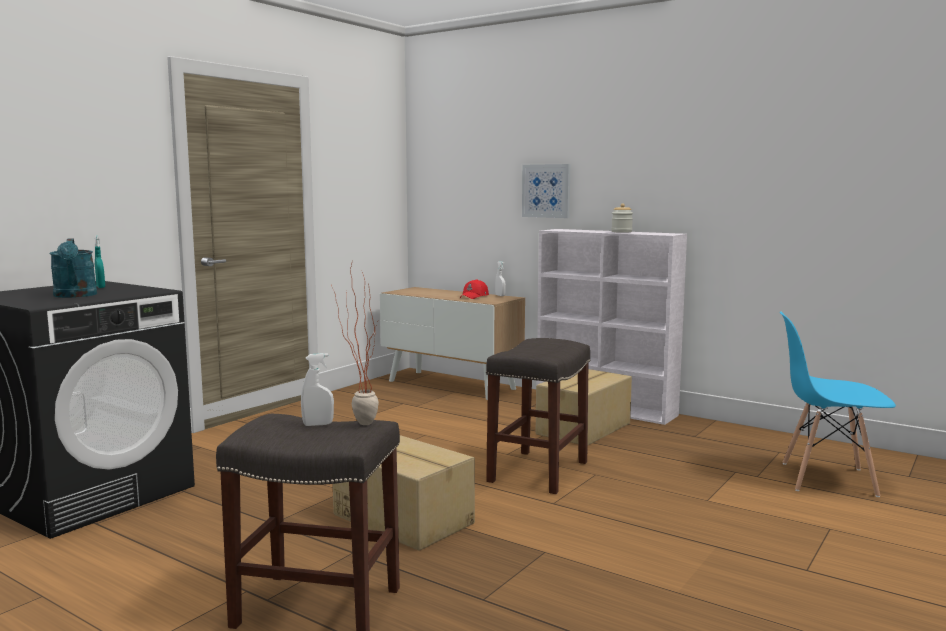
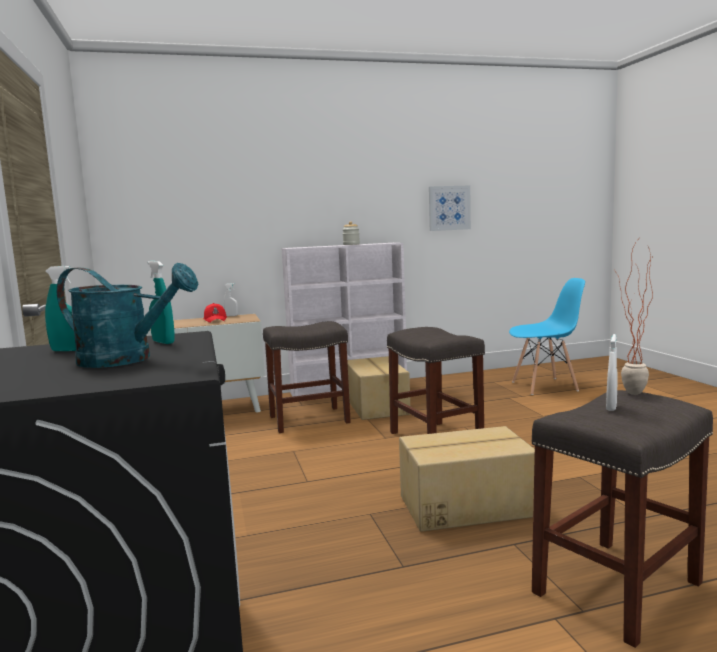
camera: 50 degrees left, 0 degrees up
(131, 291) = (163, 342): none -> turquoise spray bottle
(502, 418) = (310, 419): none -> grey stool
(546, 191) = (265, 215): picture -> picture (449, 208)
(827, 479) = (545, 386): blue chair -> blue chair turned 150 degrees counterclockwise

